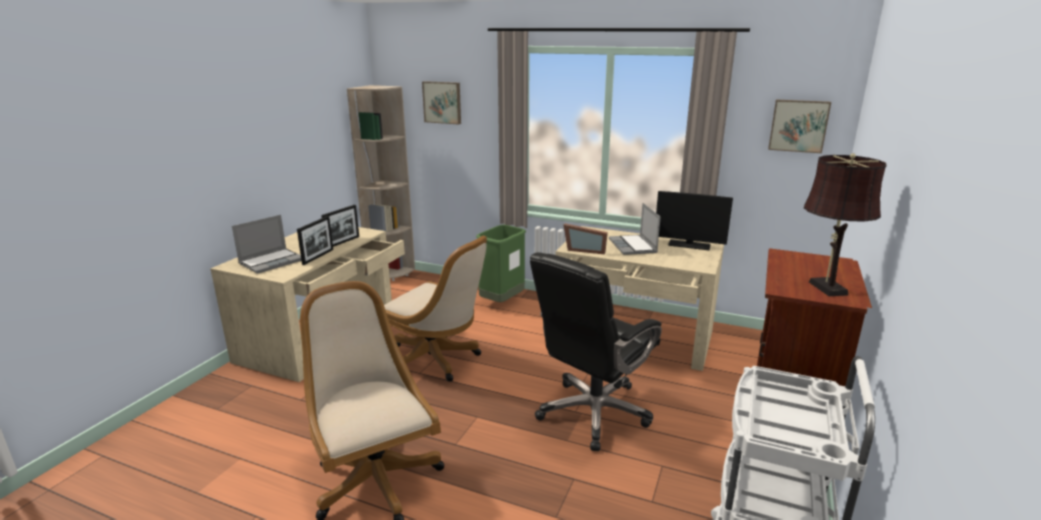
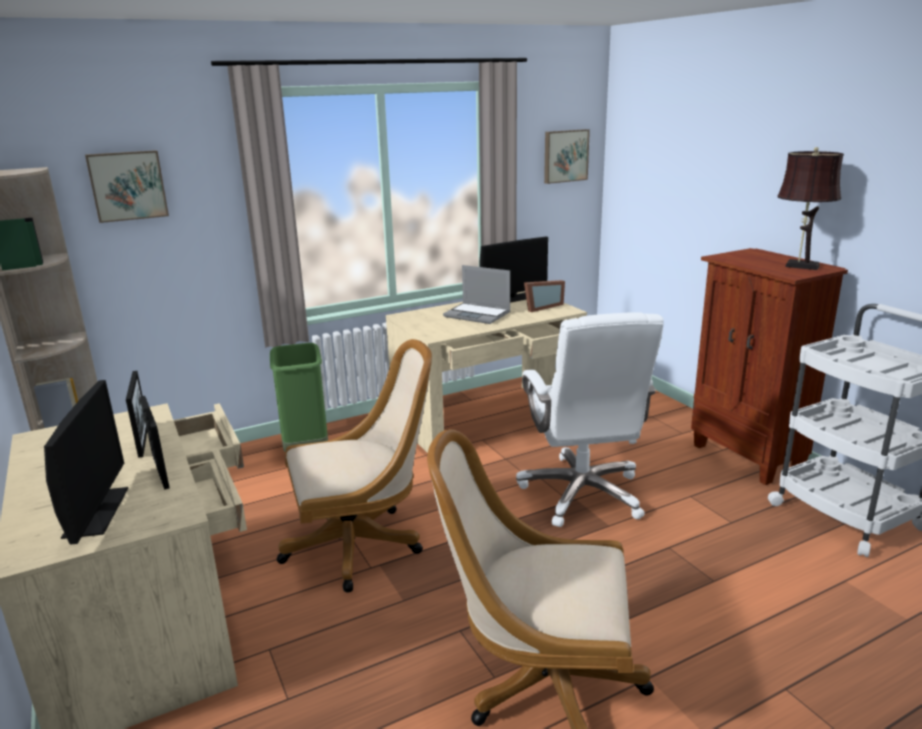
camera: 50 degrees left, 0 degrees up
(272, 261) = (96, 512): laptop -> monitor
(585, 250) = (450, 332): picture frame -> picture frame (541, 307)
(593, 412) = (582, 493): black office chair -> white office chair

